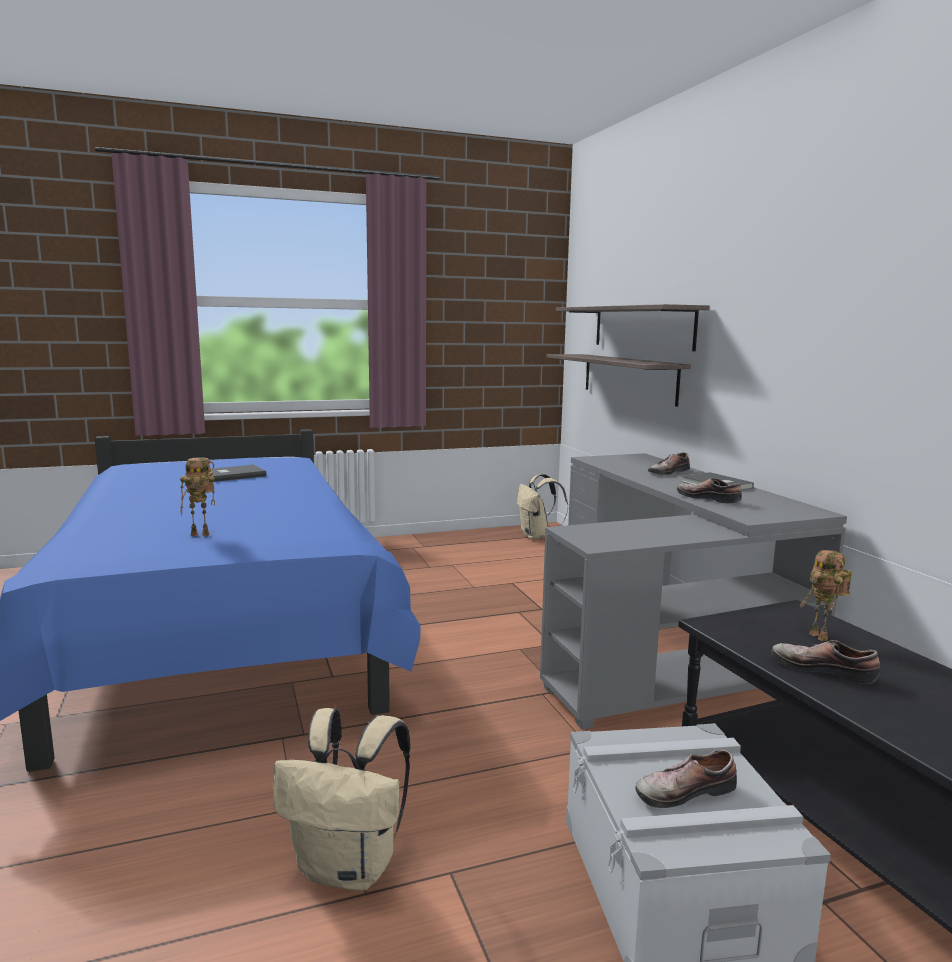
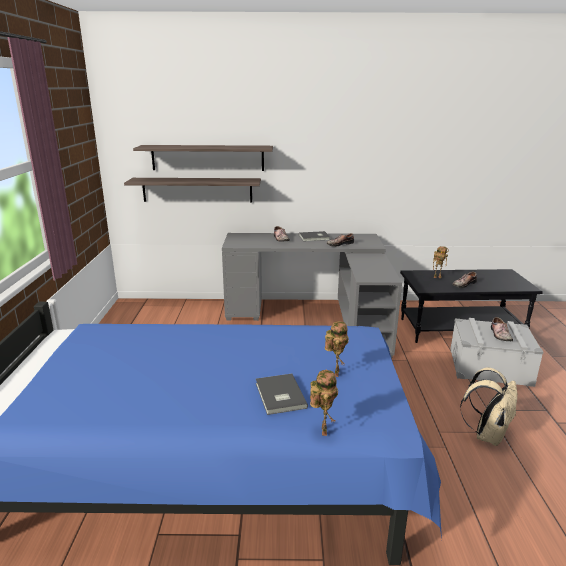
camera: 70 degrees left, 10 degrees up
(69, 538) = (322, 430): none -> toy robot
(233, 475) = (142, 357): grey book -> grey book (279, 396)
(537, 536) = (140, 310): beige backpack -> none

